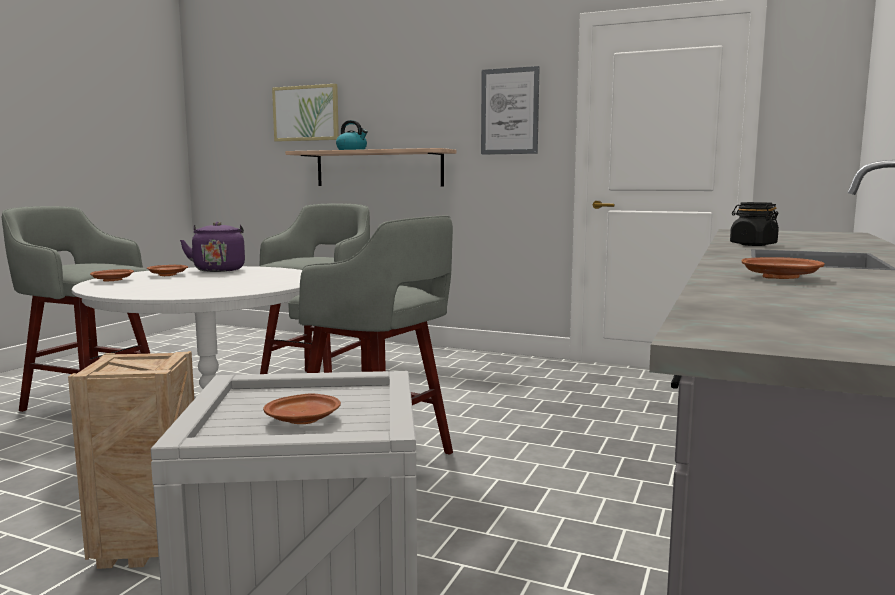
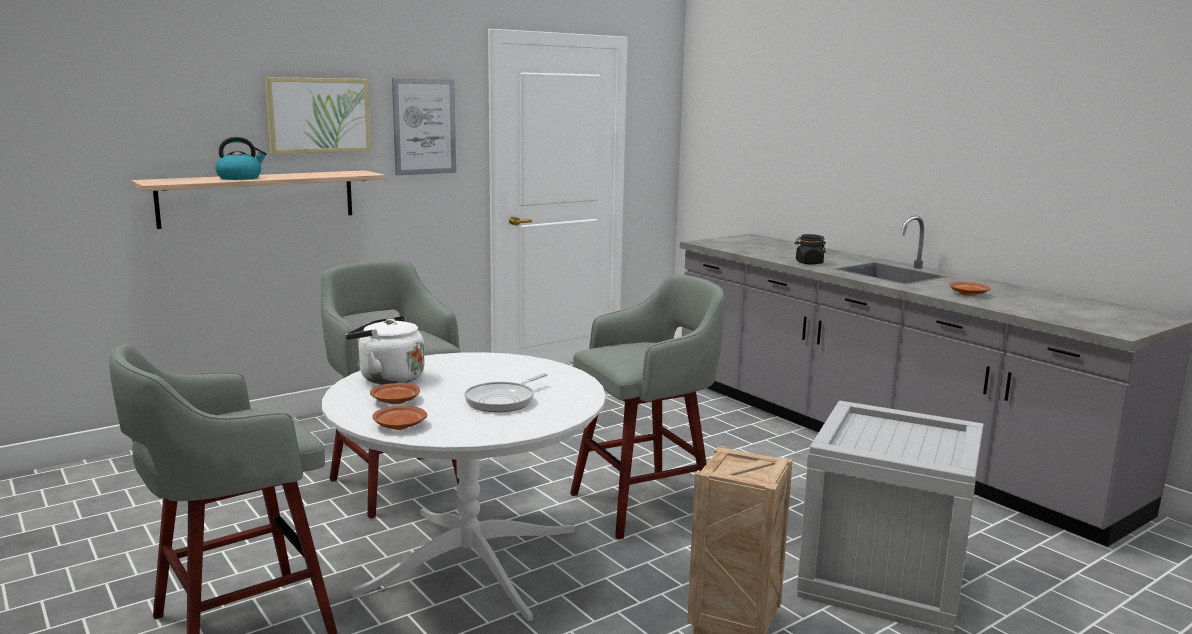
camera: 60 degrees left, 5 degrees up
(188, 285) = (503, 400): none -> frying pan
(219, 269) = (387, 378): purple kettle -> white kettle
(304, 420) = (915, 442): brown plate -> none
(306, 113) = (124, 121): picture -> picture (318, 115)

